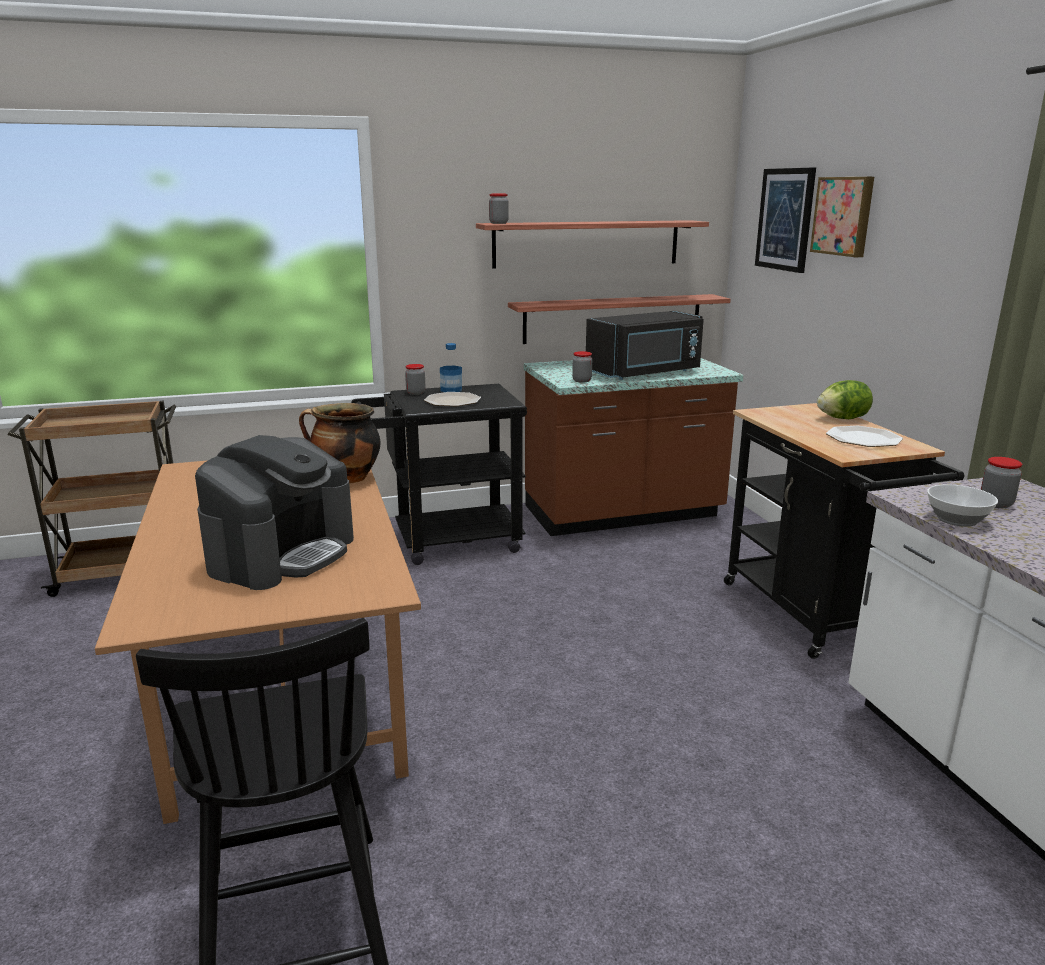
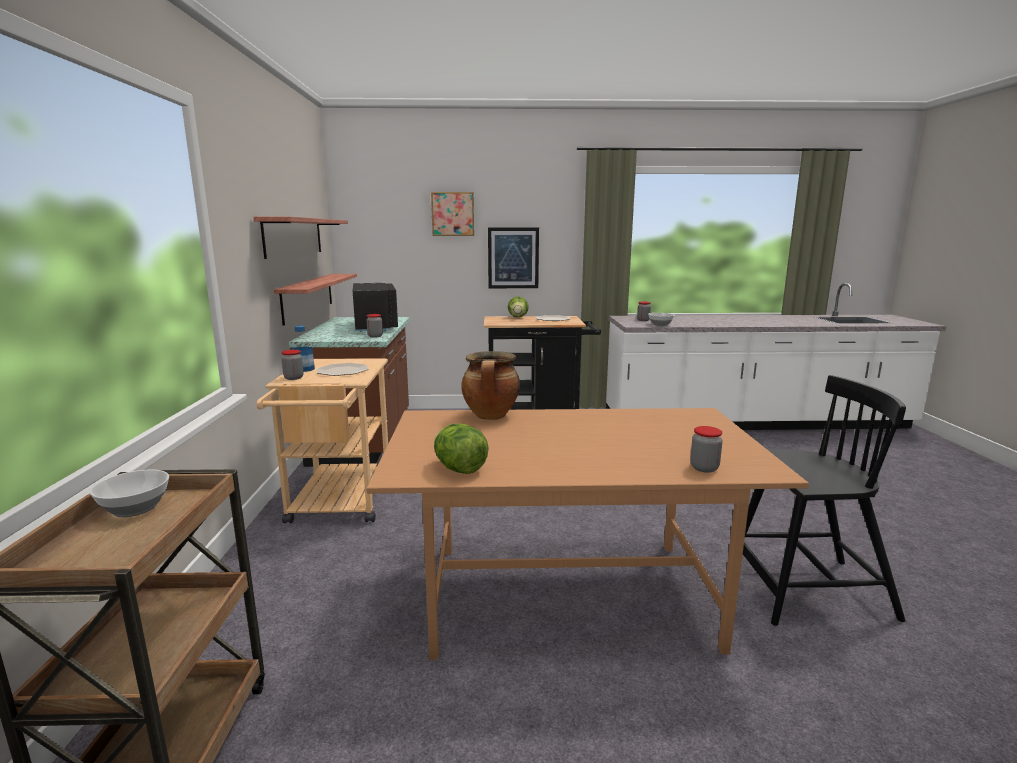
camera: 75 degrees left, 5 degrees down
(126, 419) = (136, 509): none -> bowl
(190, 484) = (459, 469): none -> lettuce
(282, 554) = (645, 434): coffee machine -> none
(445, 541) = (339, 505): black cart -> beige cart
(498, 223) = (280, 216): jar -> jar (704, 468)
(785, 219) = (395, 218): picture -> picture (513, 258)

